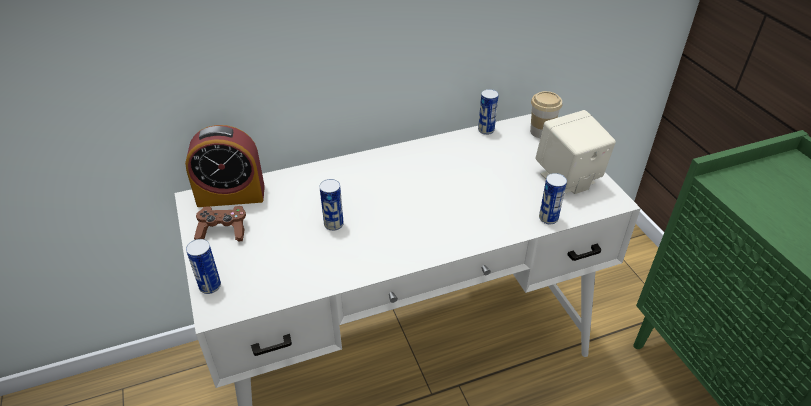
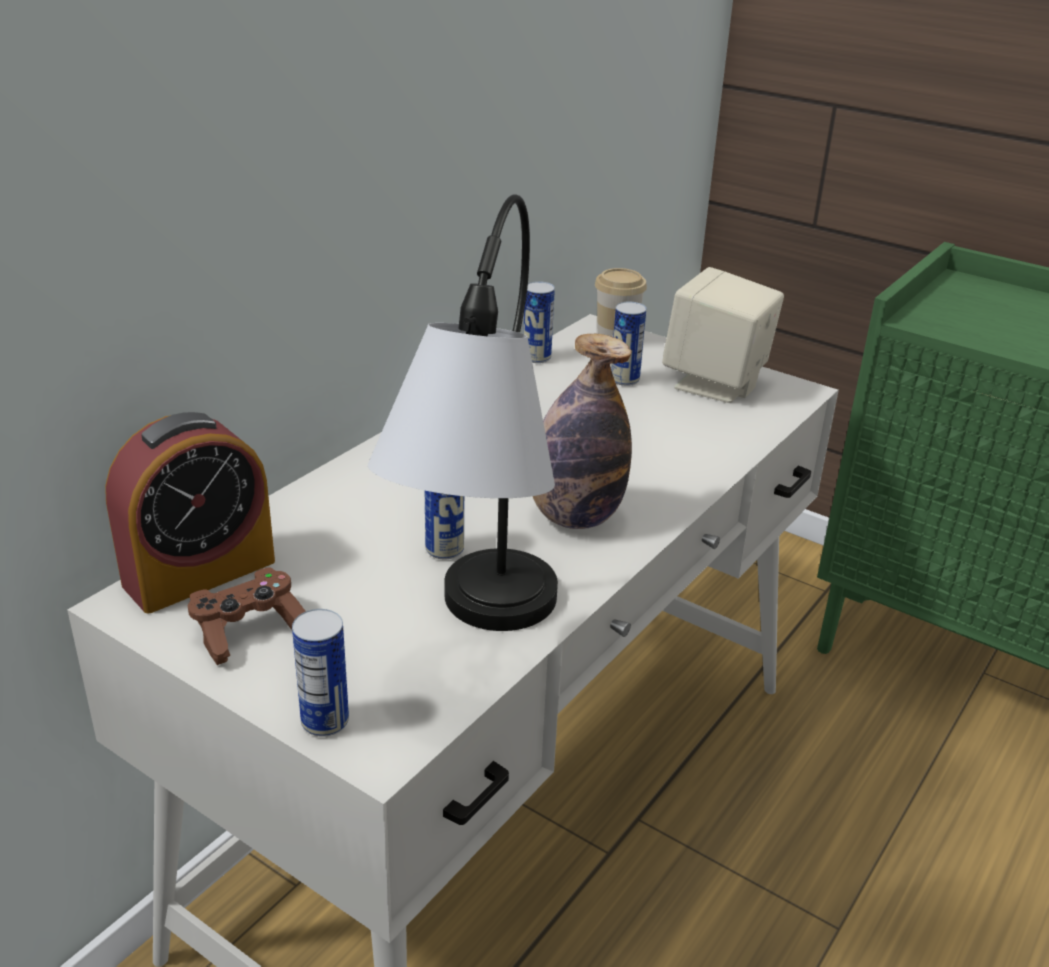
camera: 35 degrees left, 10 degrees down
(299, 278) = (475, 643): none -> table lamp
(408, 231) = (575, 517): none -> bottle
(548, 218) = (746, 436): can -> can (624, 379)

